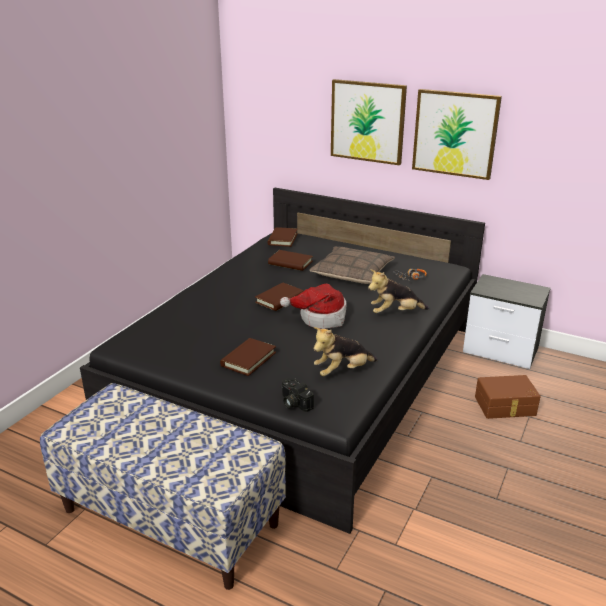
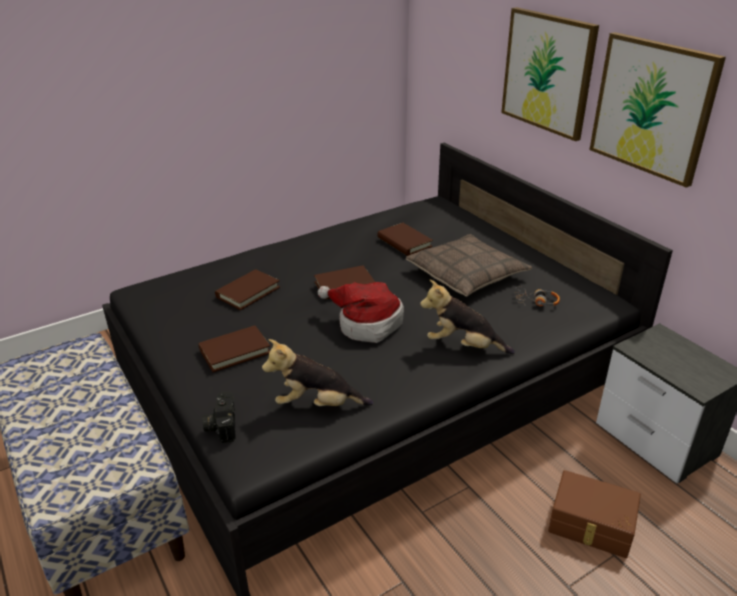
camera: 30 degrees right, 5 degrees up
(282, 239) = (428, 209): brown book -> brown book (248, 292)

